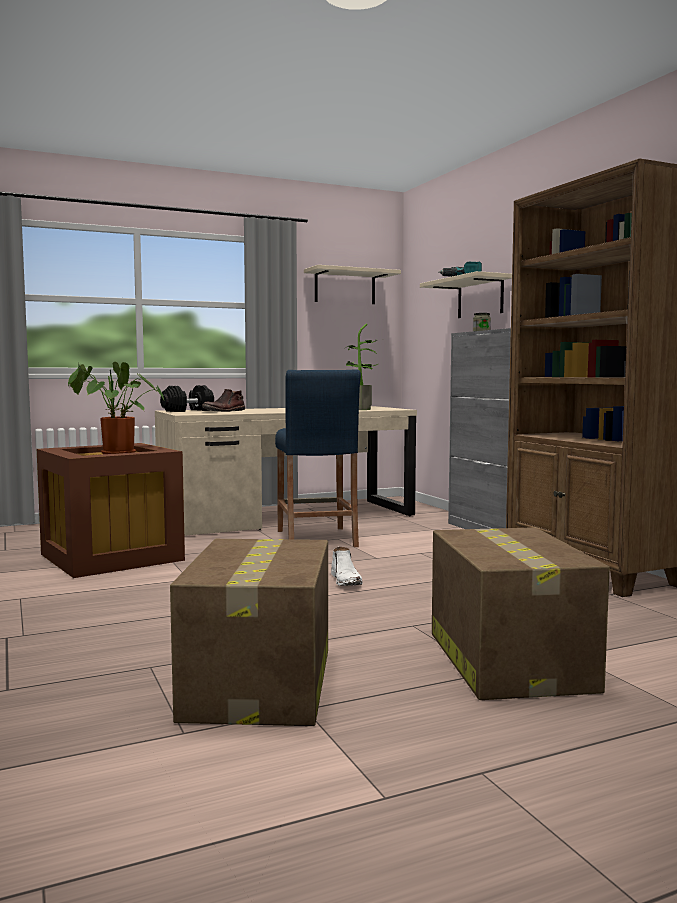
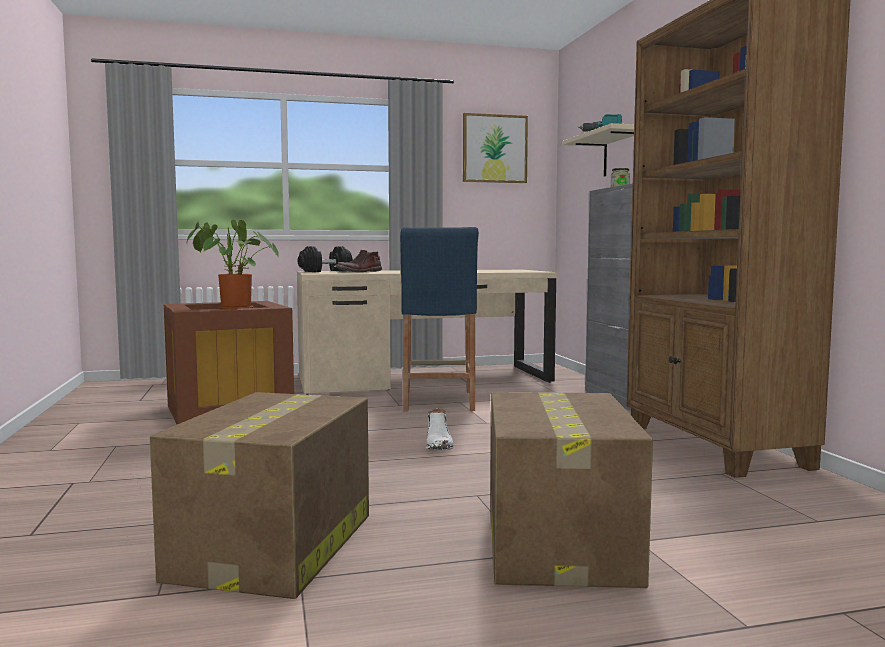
camera: 10 degrees right, 0 degrees up
(345, 287) = (494, 149): beige shelf -> picture
(361, 409) = (499, 271): potted plant -> none

